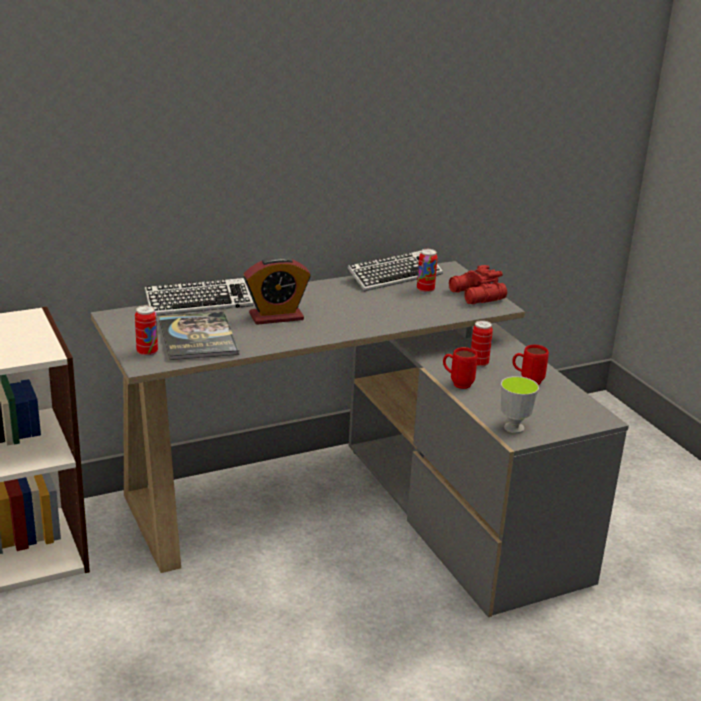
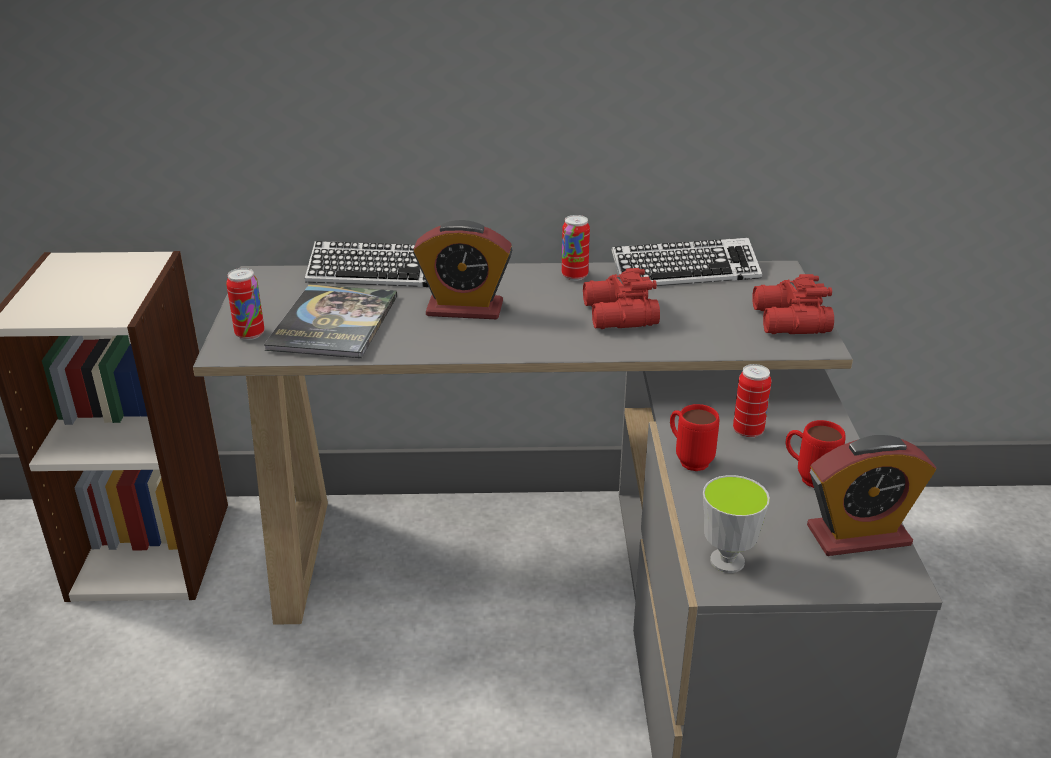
camera: 25 degrees right, 5 degrees up
(375, 307) = (618, 315): none -> red binoculars
(425, 290) = (715, 300): can -> can (574, 276)
(571, 404) = (858, 536): none -> alarm clock

